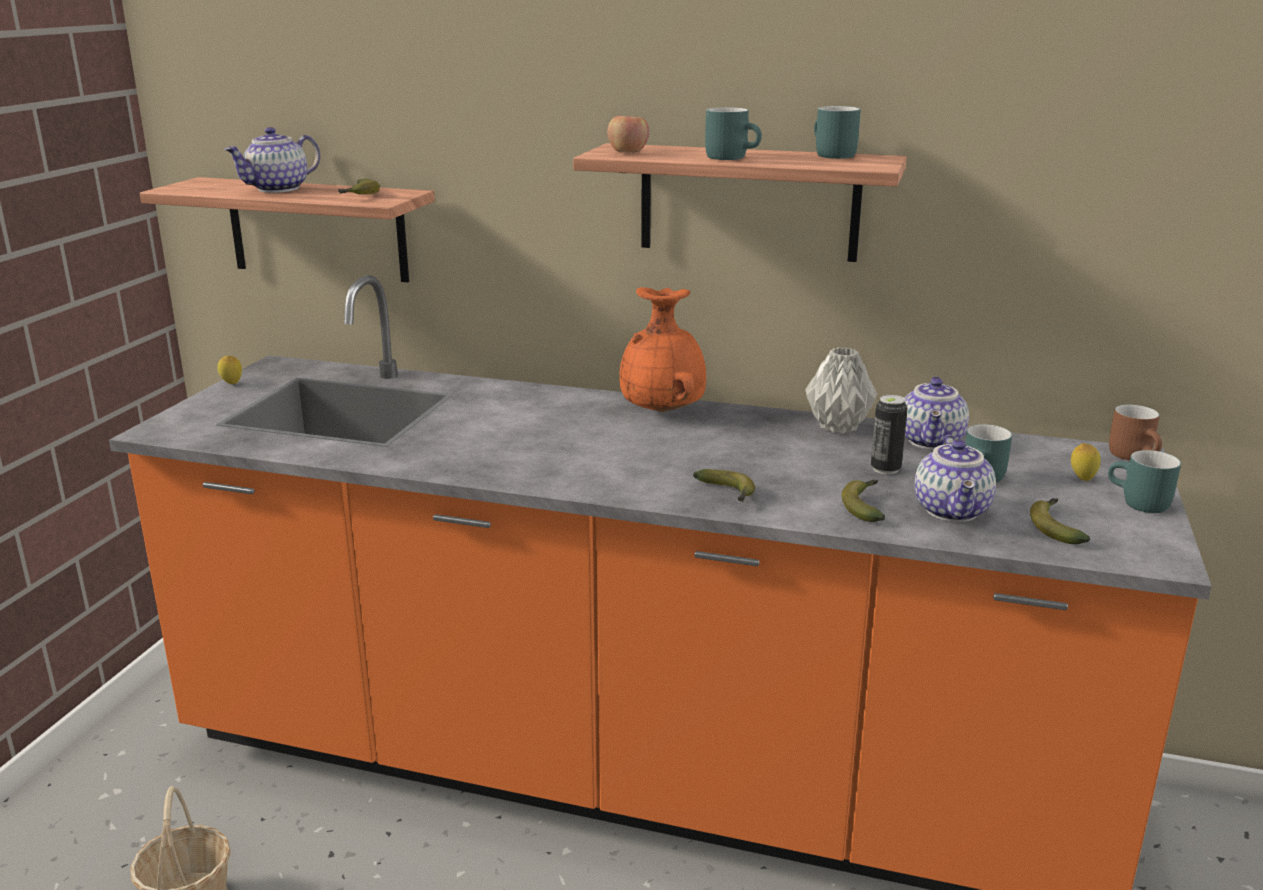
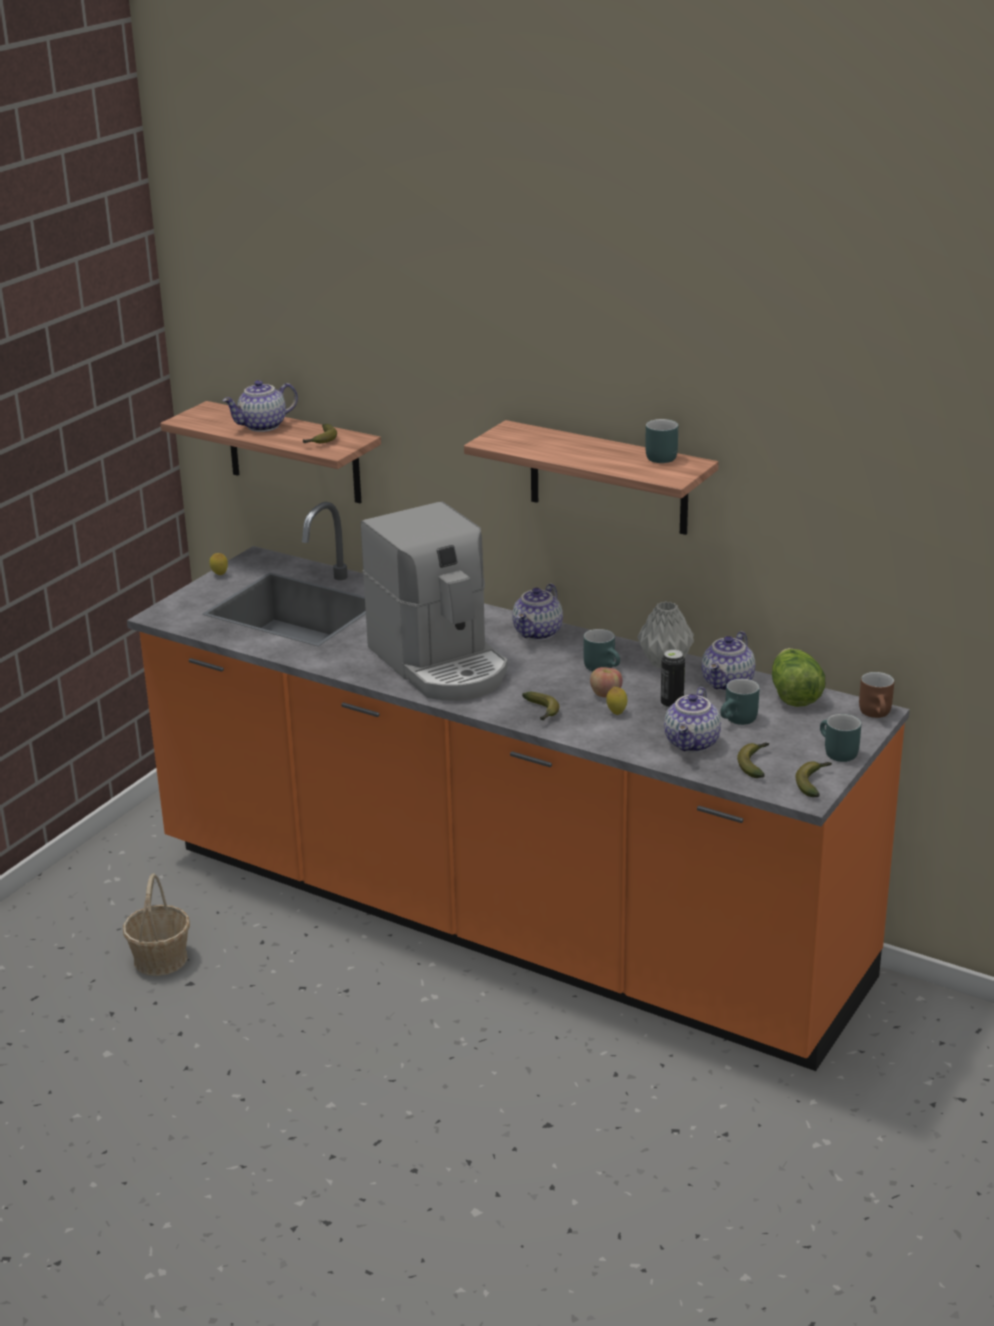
camera: 15 degrees right, 5 degrees up
(561, 452) = (441, 664): none -> coffee machine
(628, 152) = (508, 440): apple -> apple (605, 694)
(663, 410) = (538, 633): orange vase -> teapot
(733, 158) = (580, 455): turquoise mug -> turquoise mug (604, 667)
(864, 506) = (632, 733): banana -> banana (814, 783)
(1018, 445) = (794, 694): none -> lettuce
(1082, 479) = (815, 728): lemon -> lemon (616, 713)

